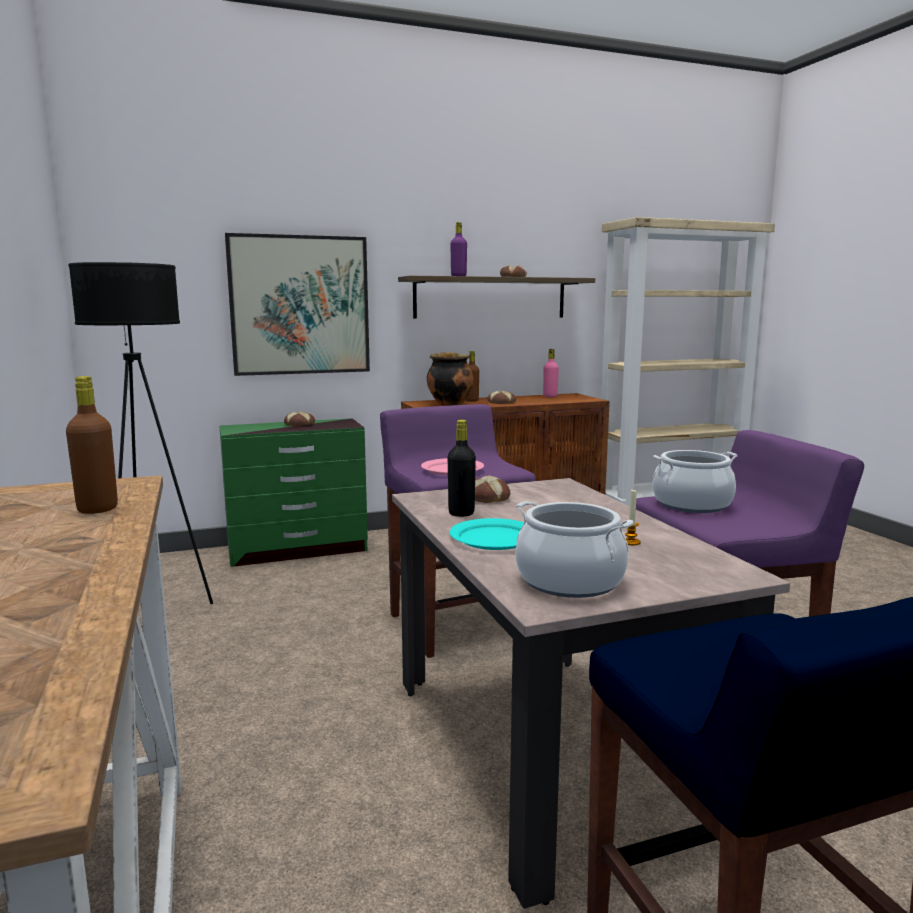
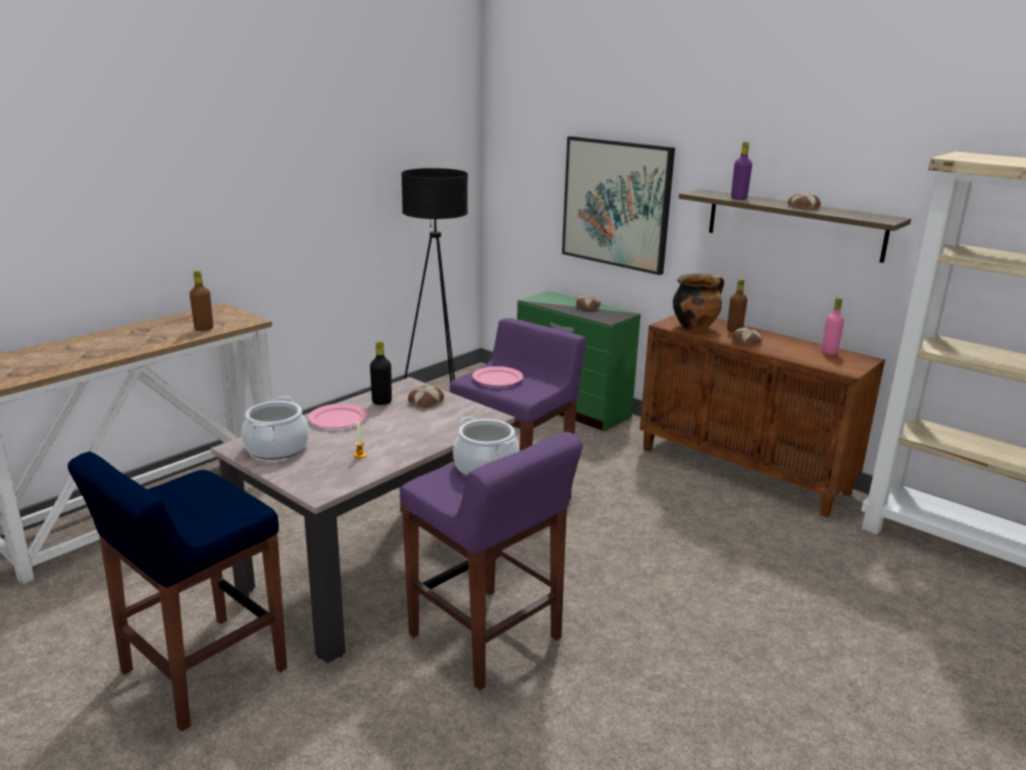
camera: 60 degrees right, 10 degrees up
(494, 538) = (338, 419): turquoise plate -> pink plate

